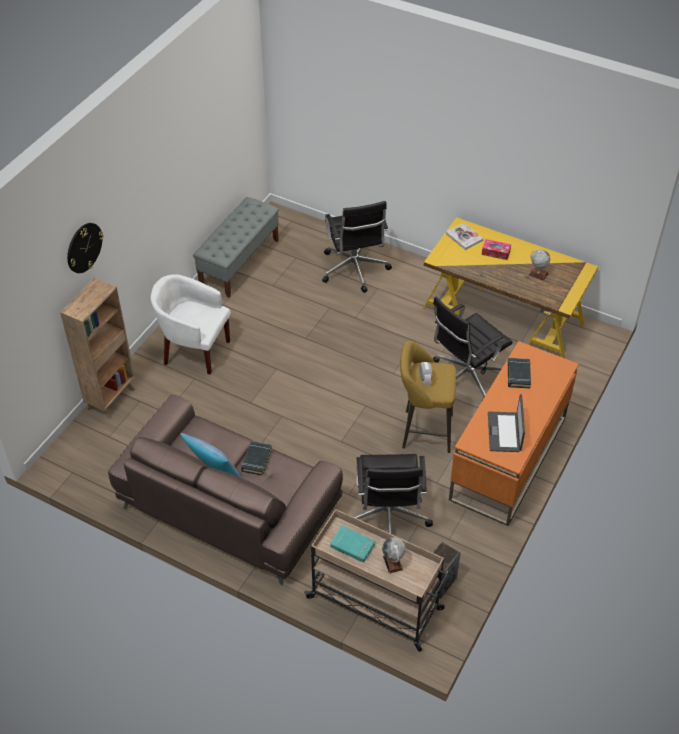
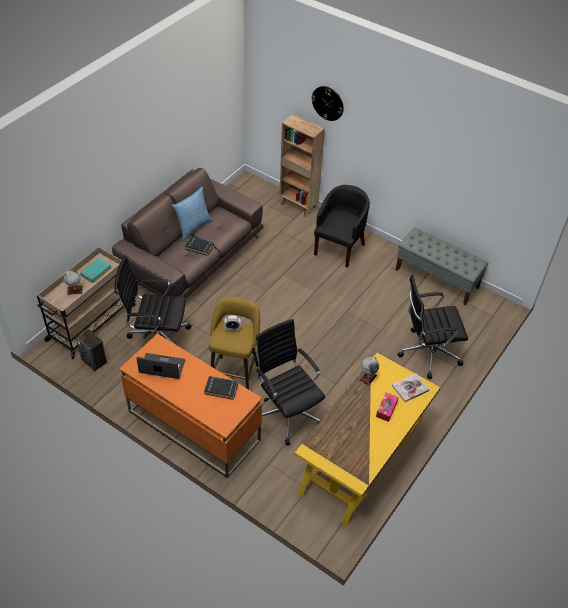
camera: 95 degrees right, 0 degrees up
(194, 350) = (339, 247): white armchair -> black armchair
(538, 274) = (354, 438): globe -> globe (368, 377)

